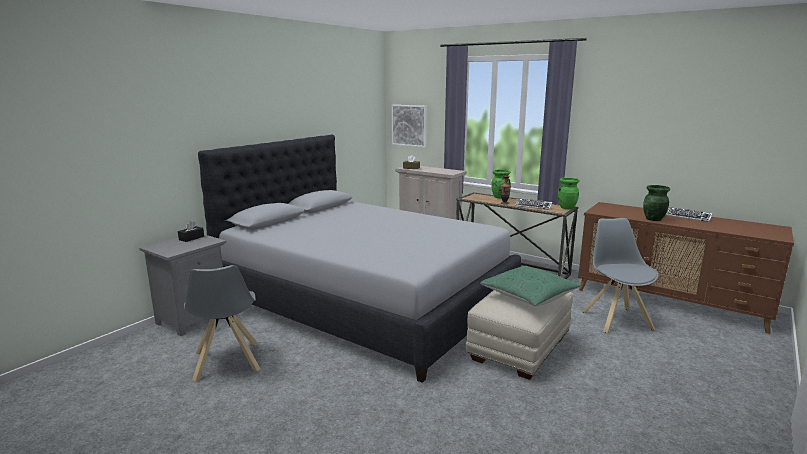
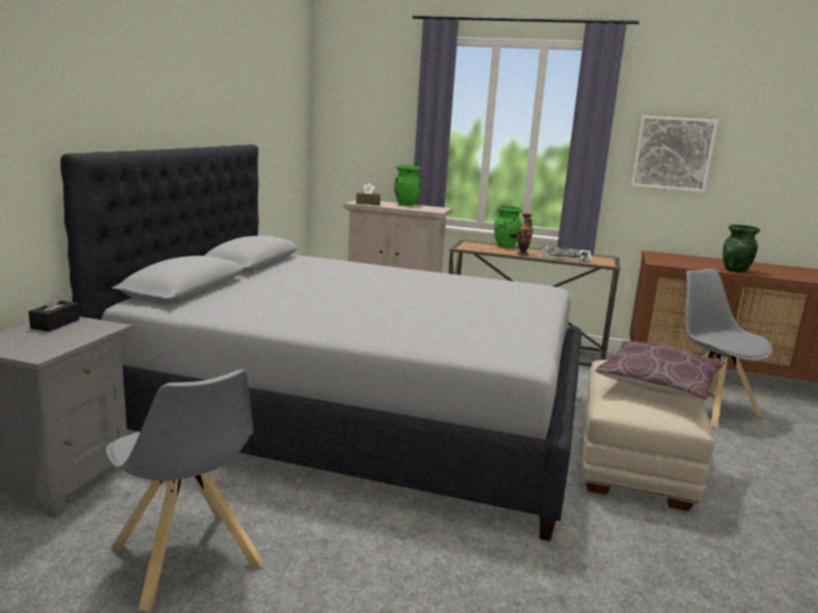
camera: 20 degrees left, 0 degrees up
(409, 125) = (351, 139): picture -> picture (672, 153)
(529, 296) = (657, 385): green pillow -> brown pillow
(567, 207) = (608, 258): green vase -> green vase (406, 204)
(688, 217) = (766, 267): keyboard -> none

